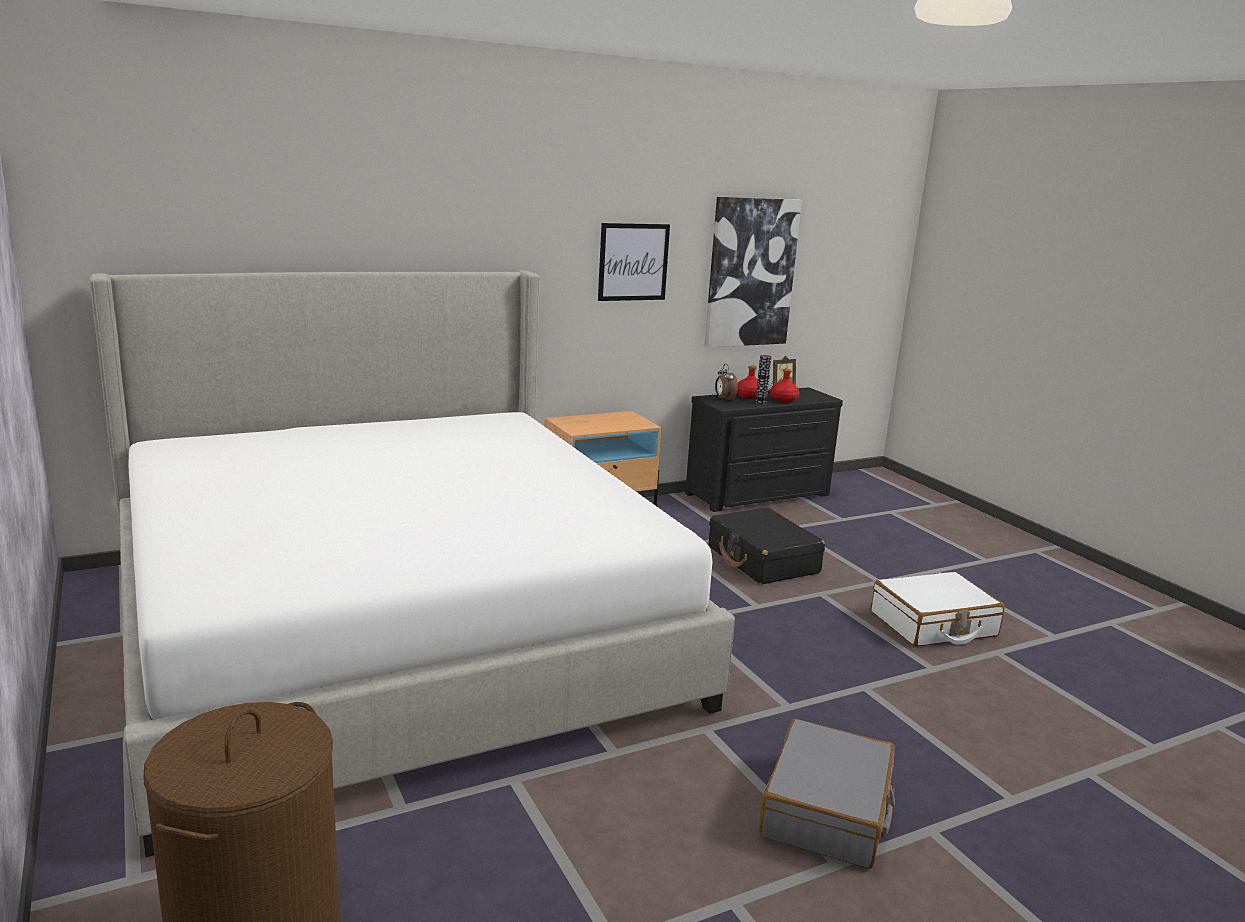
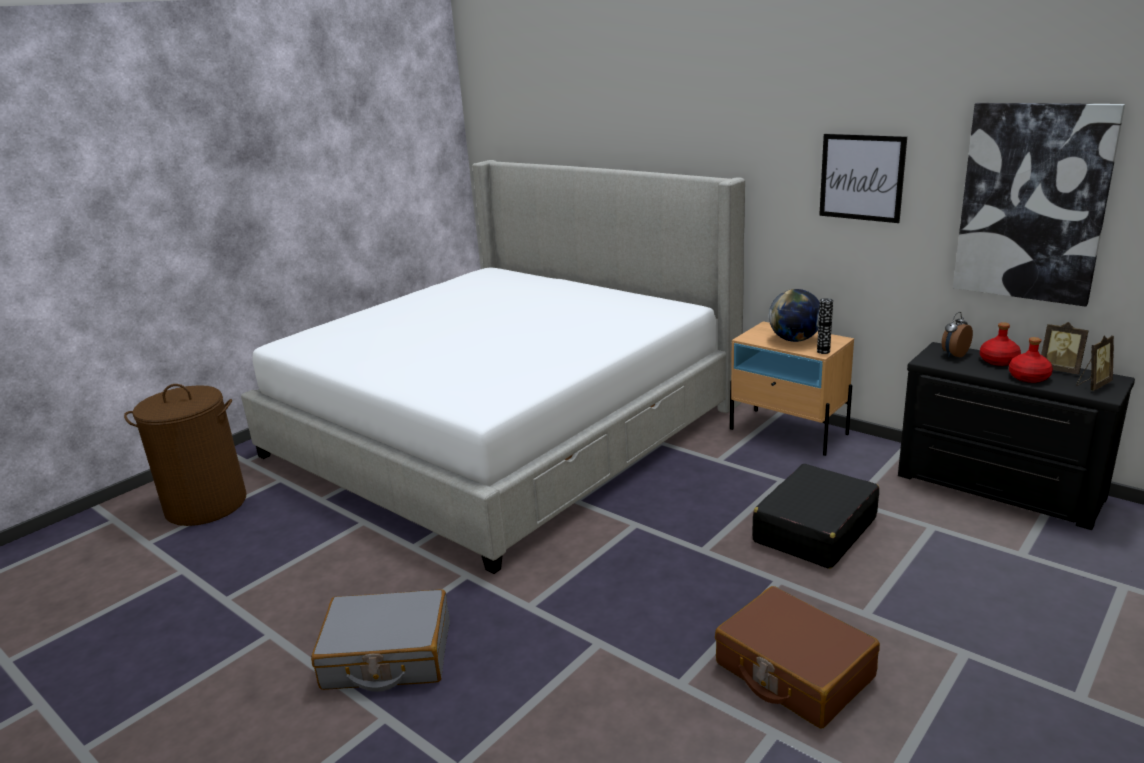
camera: 70 degrees right, 5 degrees up
(606, 422) = (794, 339): none -> globe
(760, 402) = (985, 370): vase -> vase (823, 351)
(810, 395) = (1092, 385): none -> picture frame
(933, 624) = (793, 671): white suitcase -> brown suitcase

